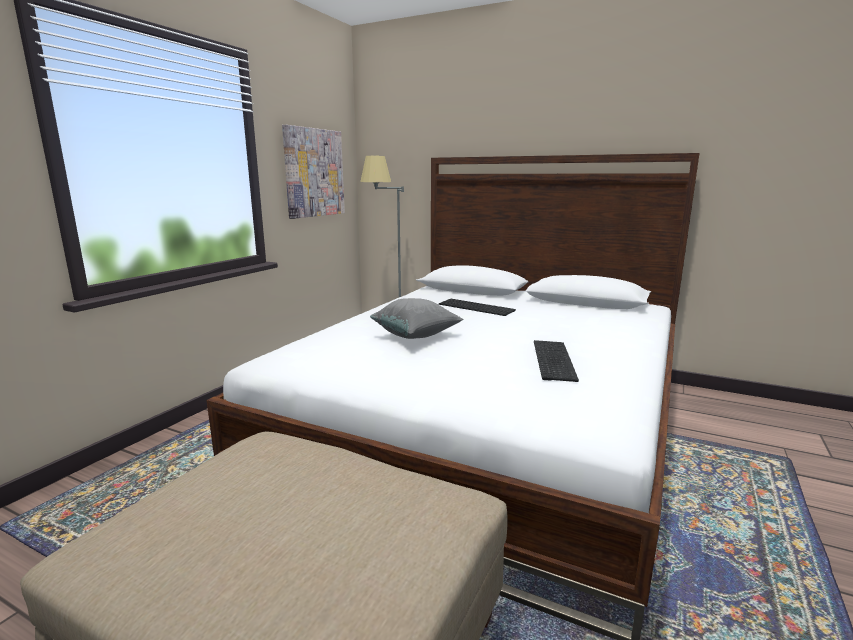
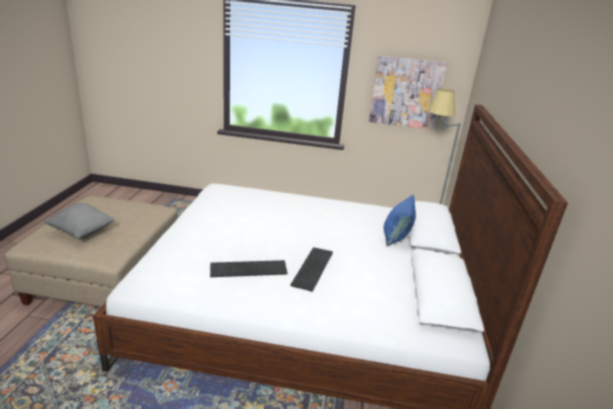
camera: 70 degrees right, 10 degrees up
(415, 336) = (274, 218): grey pillow -> grey pillow (81, 231)
(477, 307) = (368, 237): keyboard -> keyboard (314, 269)
(480, 299) = (396, 237): none -> blue pillow

